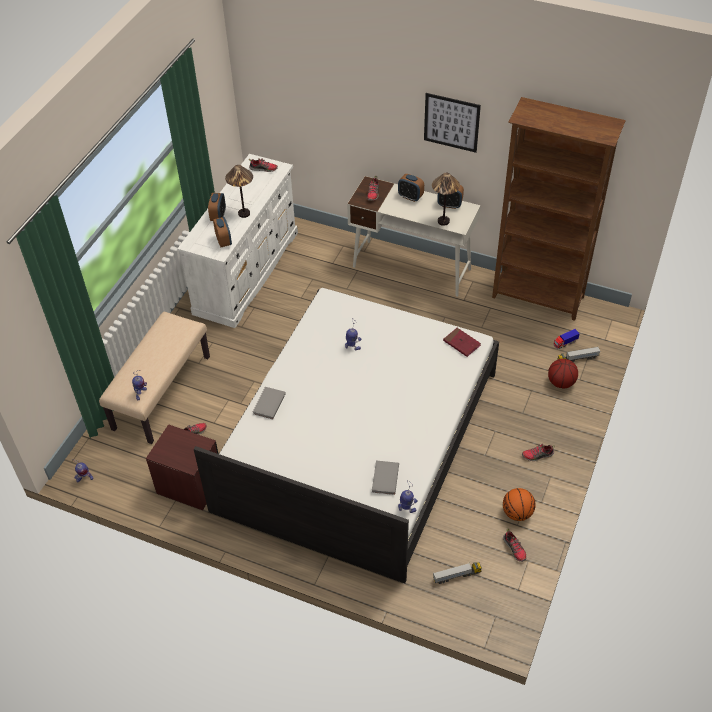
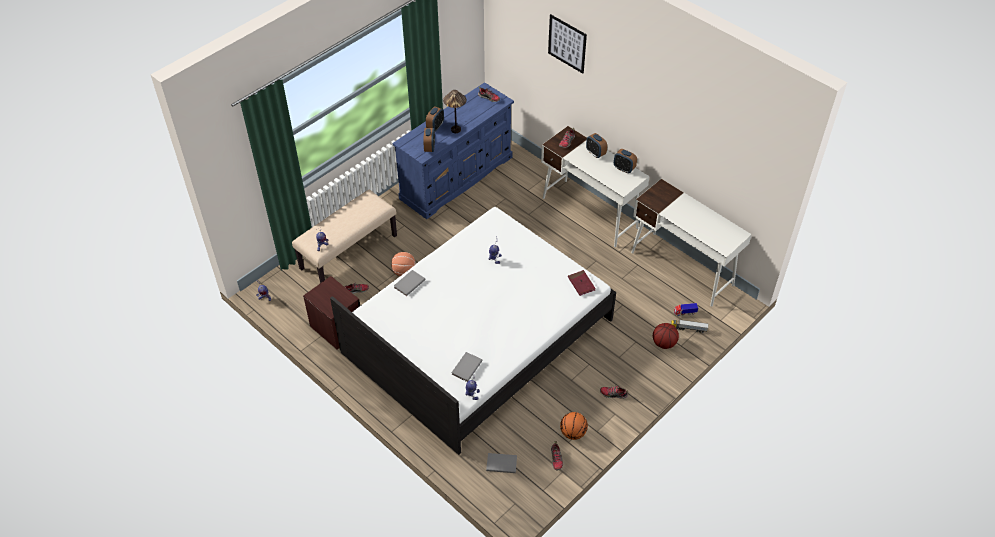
camera: 20 degrees right, 0 degrees up
(238, 395) = (404, 272): none -> basketball
(246, 271) = (457, 177): white dresser -> blue dresser
(443, 221) = (611, 181): table lamp -> none
(451, 122) = (634, 101): picture -> picture (567, 43)
(457, 575) = (501, 463): toy truck -> grey book
(538, 298) = (682, 269): brown bookcase -> white desk

